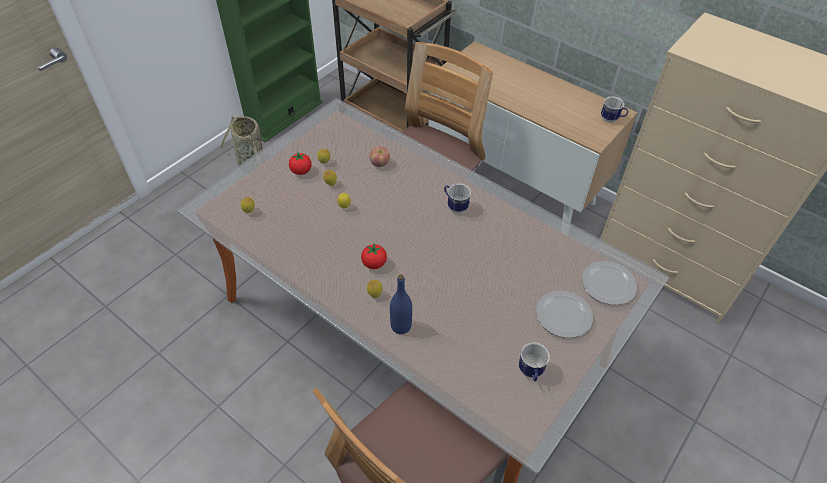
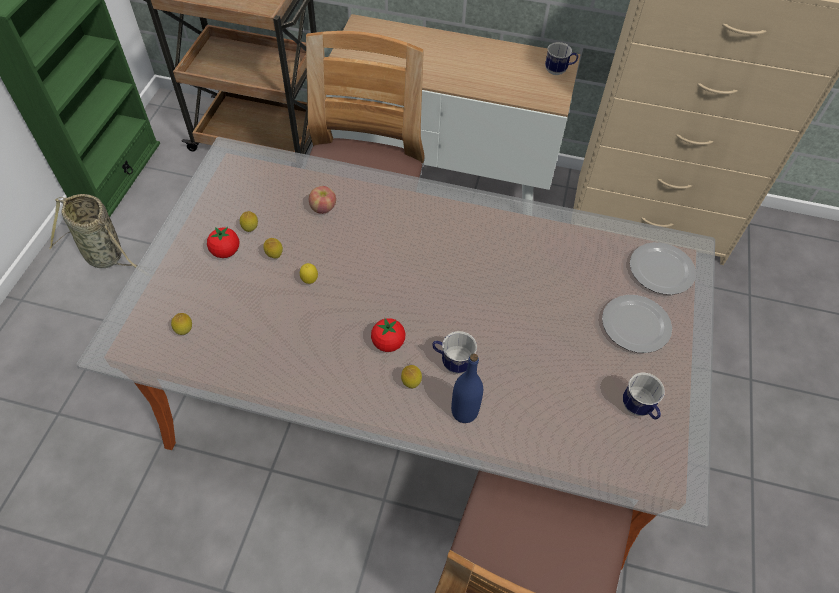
camera: 25 degrees left, 5 degrees up
(455, 206) = (445, 234): mug -> mug (452, 362)

